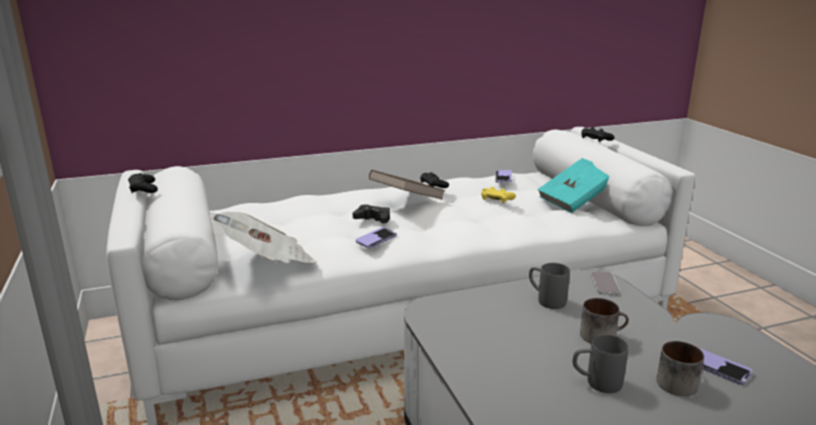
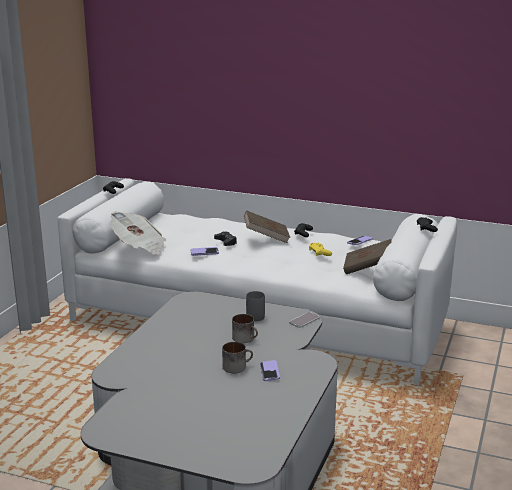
camera: 40 degrees right, 0 degrees up
(576, 200) = (368, 269): turquoise book -> brown book
(596, 383) = (200, 351): grey mug -> none

